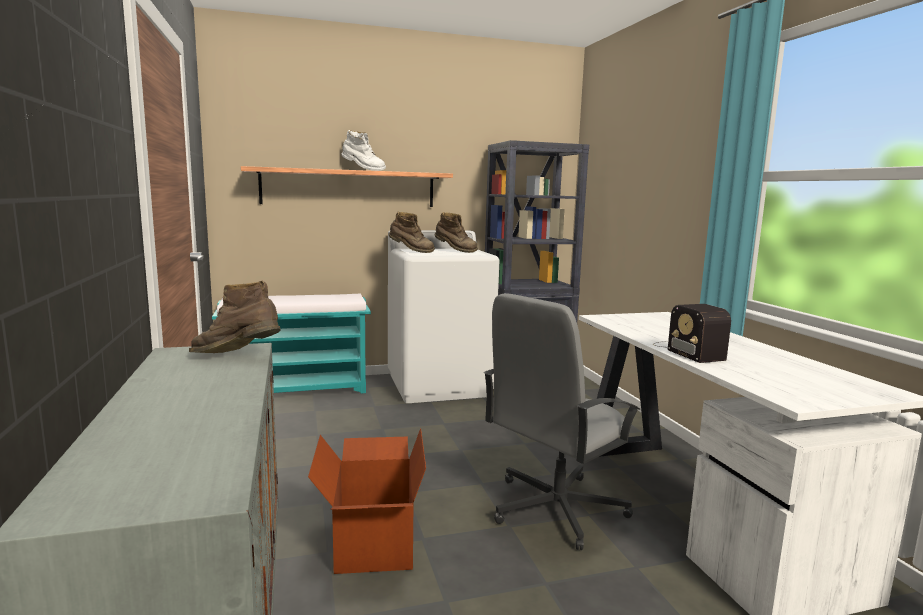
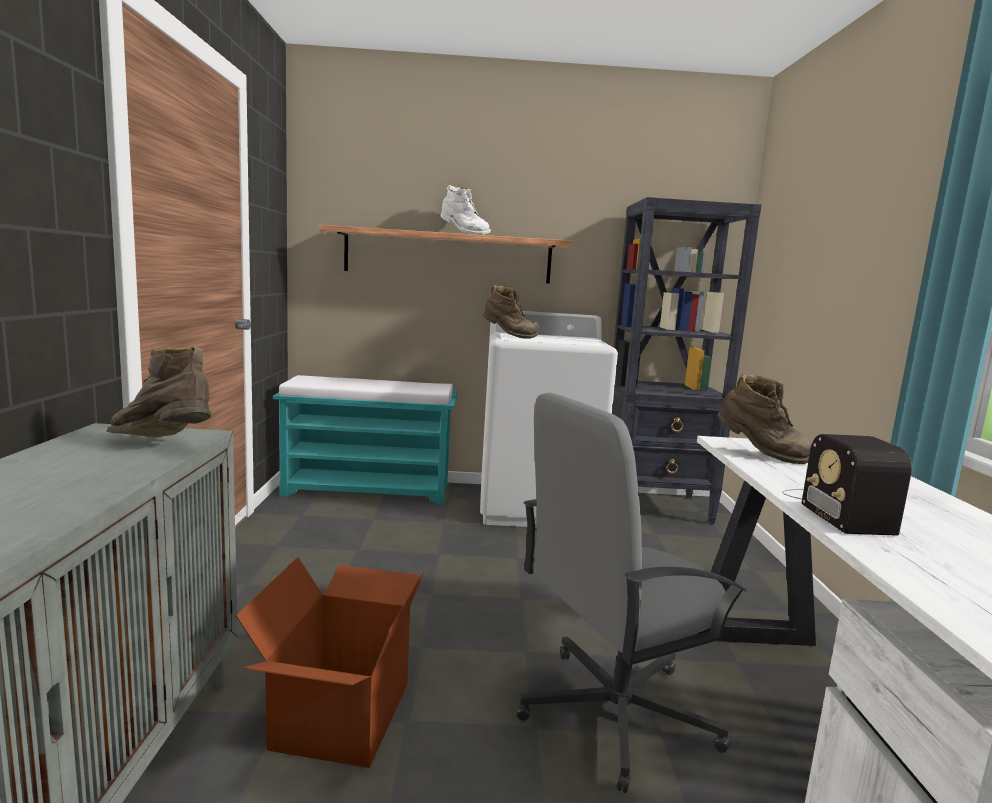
camera: 15 degrees right, 0 degrees up
(455, 251) = (566, 339): brown boot -> brown boot (760, 454)

